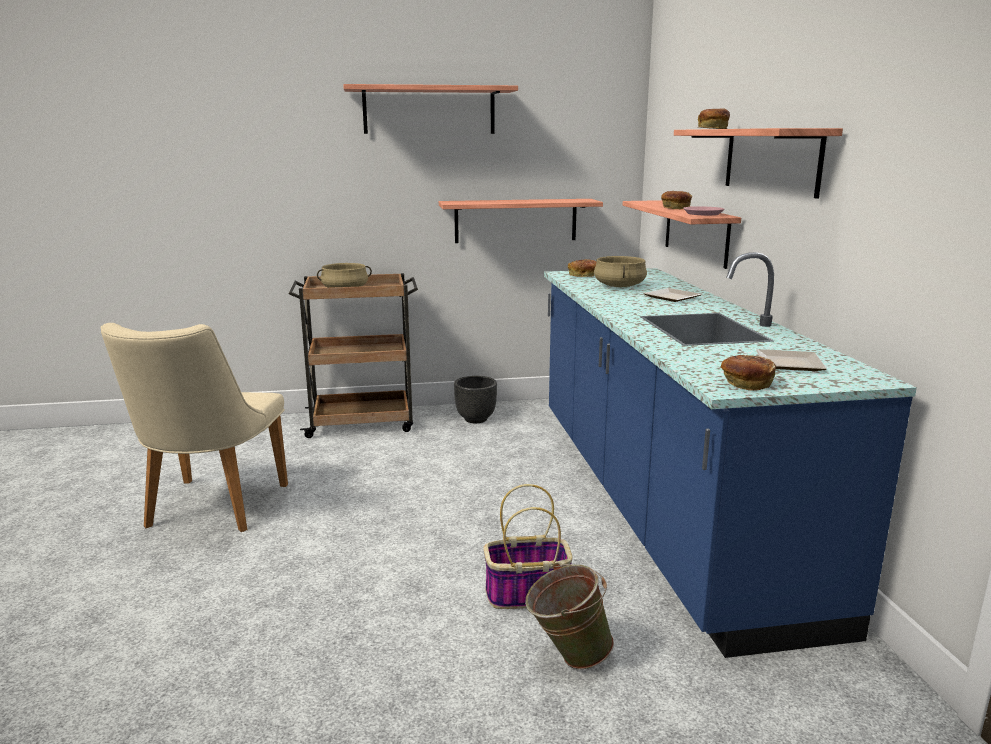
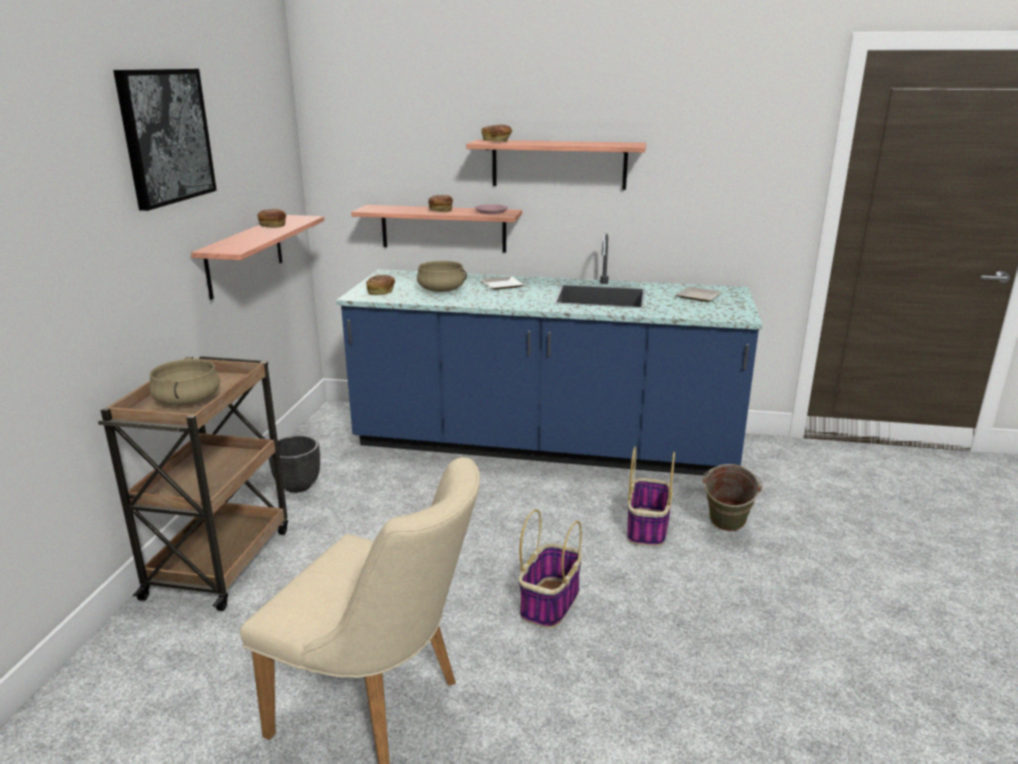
camera: 70 degrees left, 5 degrees up
(359, 555) = (550, 602): none -> basket
(429, 110) = (166, 136): shelf -> picture
(746, 384) = (735, 312): bread -> bread (272, 226)

